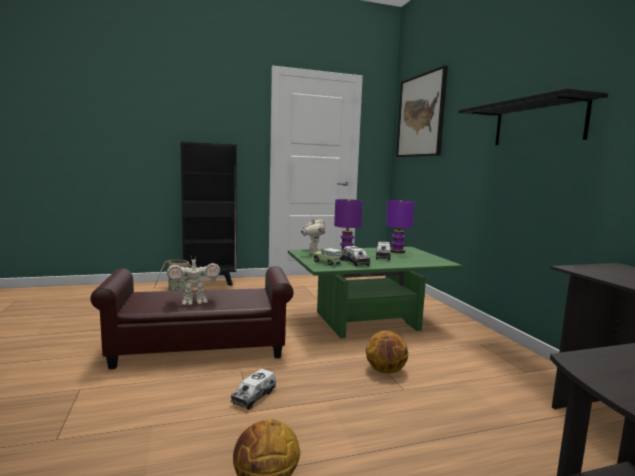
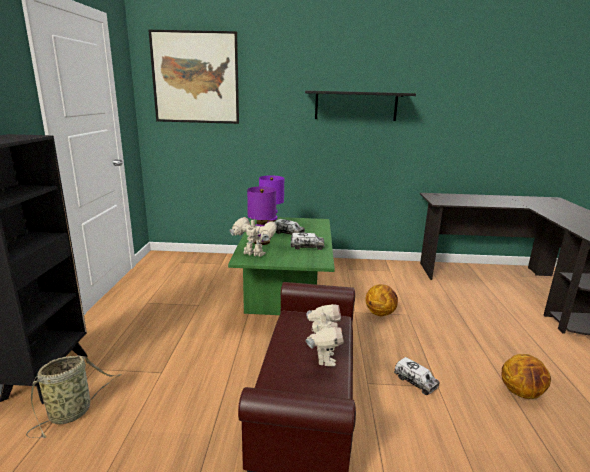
camera: 70 degrees left, 10 degrees up
(328, 263) = (304, 257): toy car -> none

